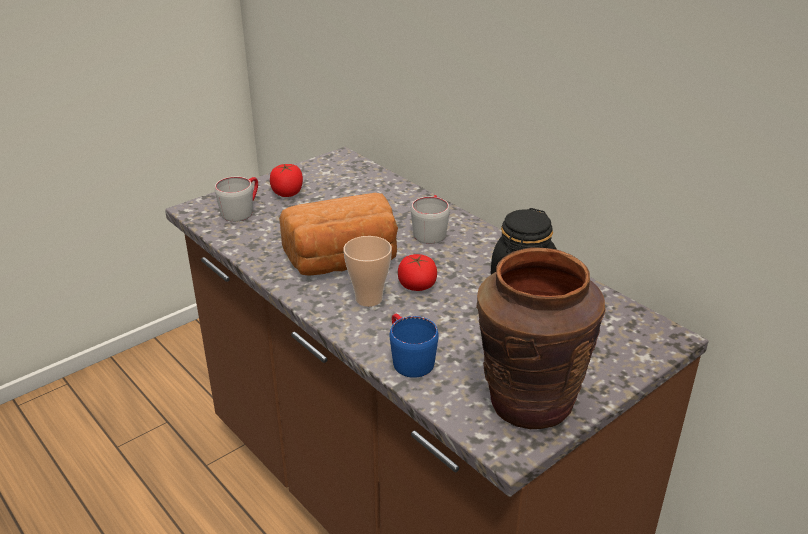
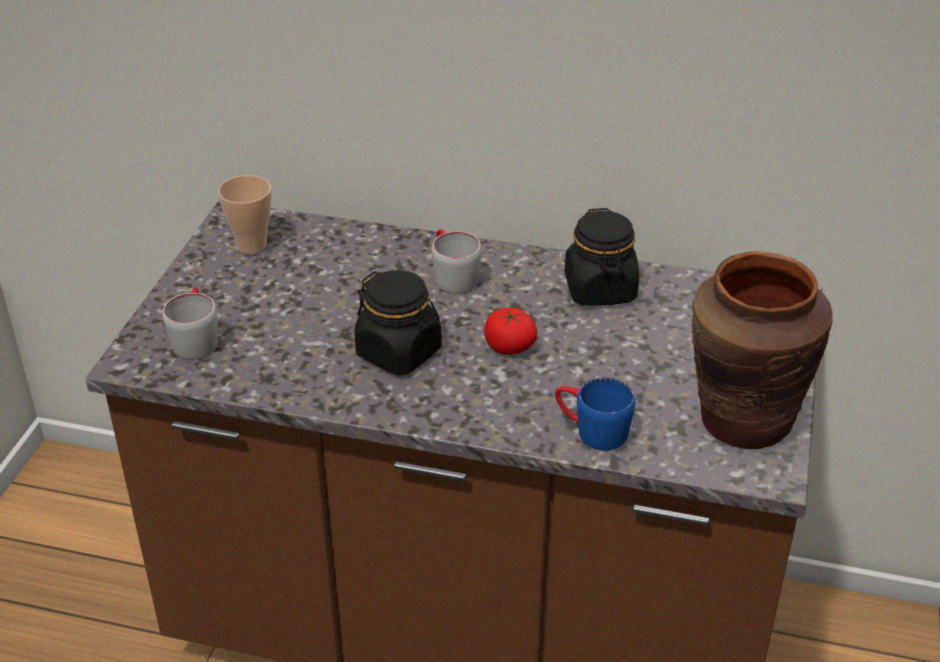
camera: 35 degrees left, 5 degrees up
(287, 193) = (225, 292): tomato -> none
(343, 261) = (399, 352): bread -> black jar
(369, 299) = (478, 384): cup -> cup (251, 245)

